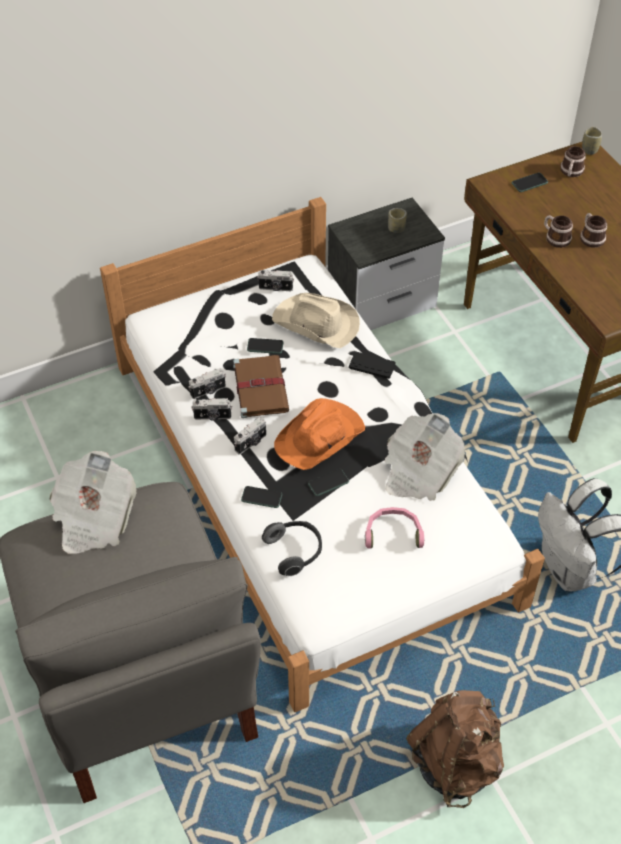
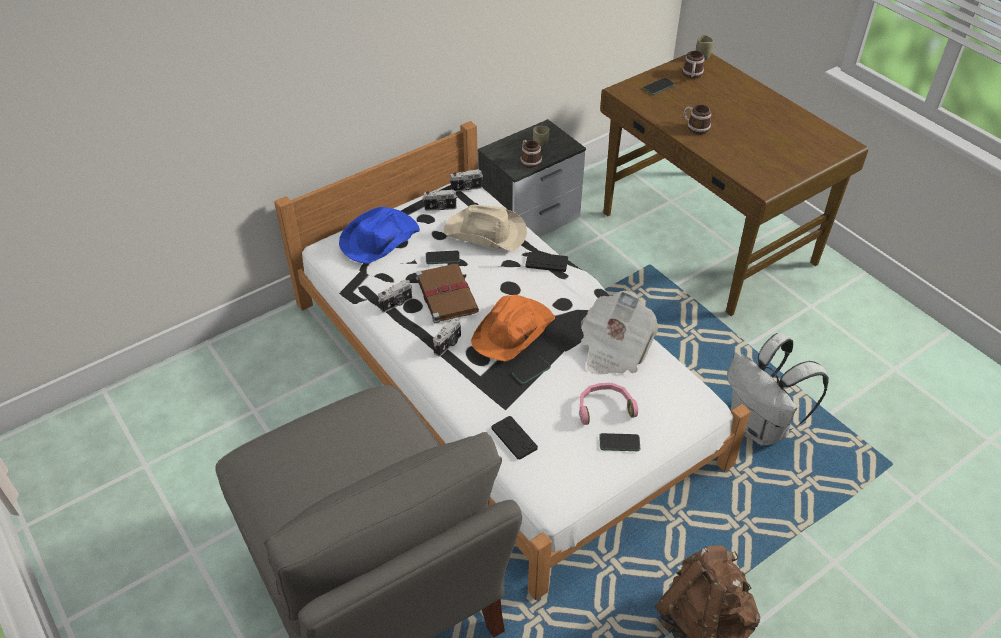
camera: 10 degrees left, 5 degrees down
(94, 518) = (313, 428): newspaper -> none
(204, 316) = (379, 239): none -> blue hat
(212, 417) = (405, 326): camera -> camera (466, 188)
(261, 497) = (470, 393): phone -> phone (619, 443)
(295, 551) = (514, 438): headphones -> black game controller
(590, 237) = (726, 123): mug -> mug (529, 160)

